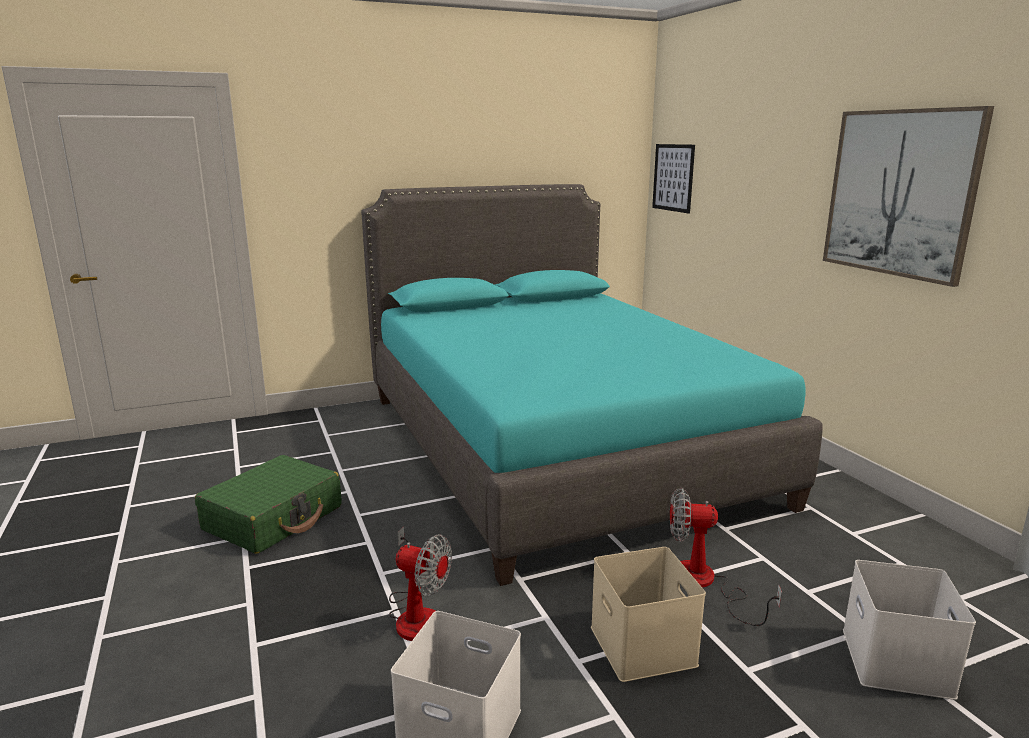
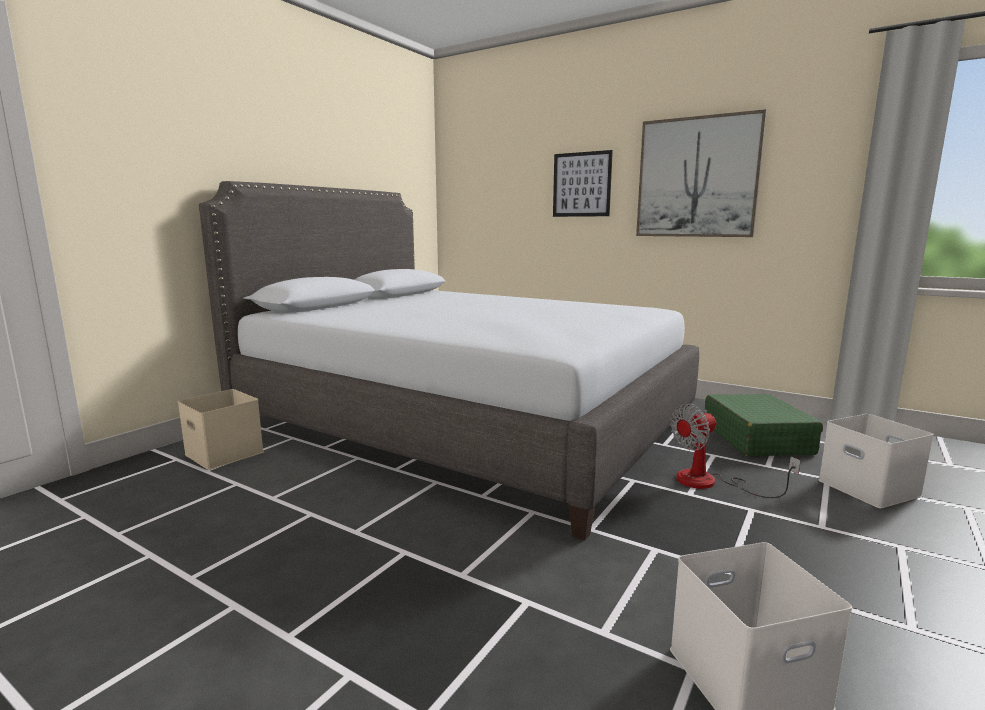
camera: 35 degrees left, 5 degrees down
(274, 518) = (251, 570): green suitcase -> green suitcase (756, 438)
(417, 614) = (552, 595): fan -> none
(554, 447) = (462, 424): turquoise bed -> grey bed
(645, 646) = (748, 539): beige storage box -> beige storage box (226, 453)
(673, 177) = (466, 190): picture -> picture (581, 184)

